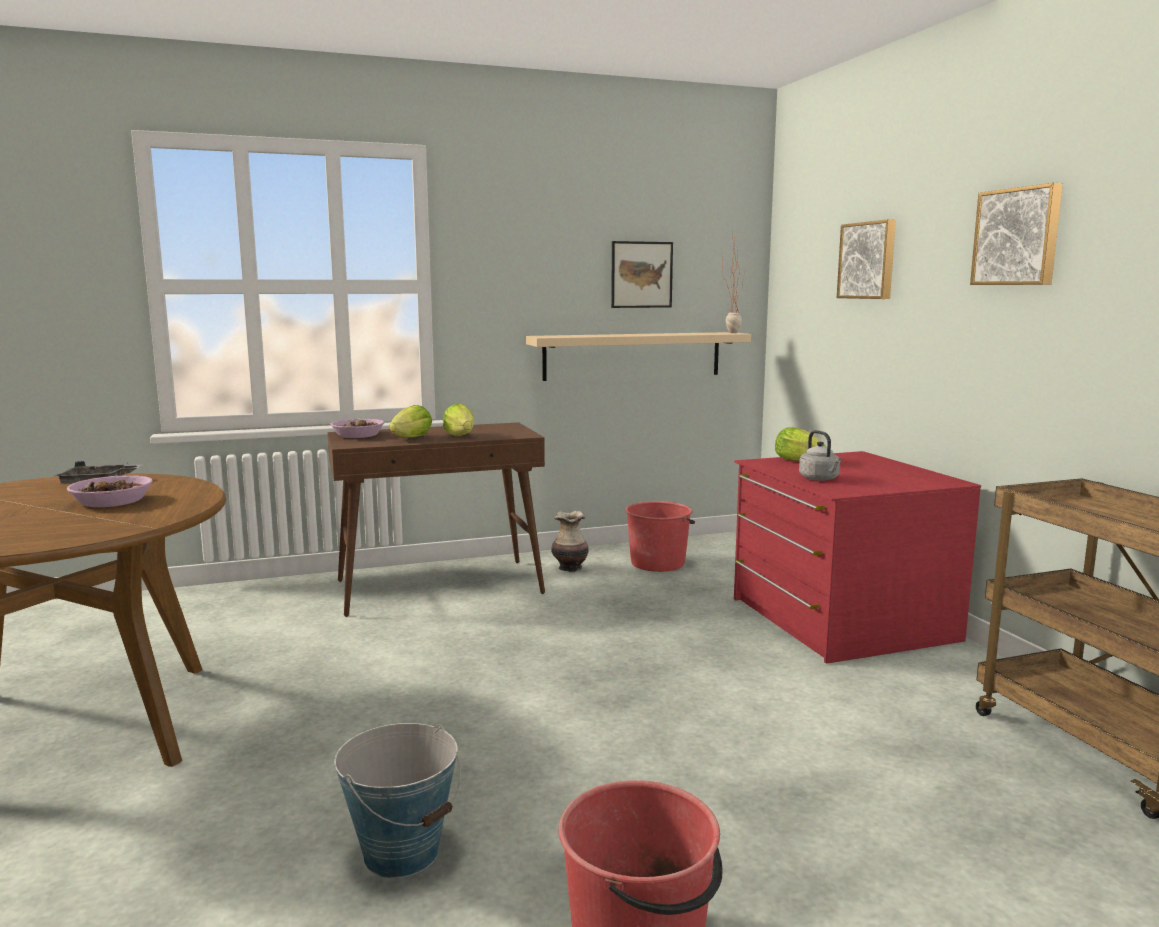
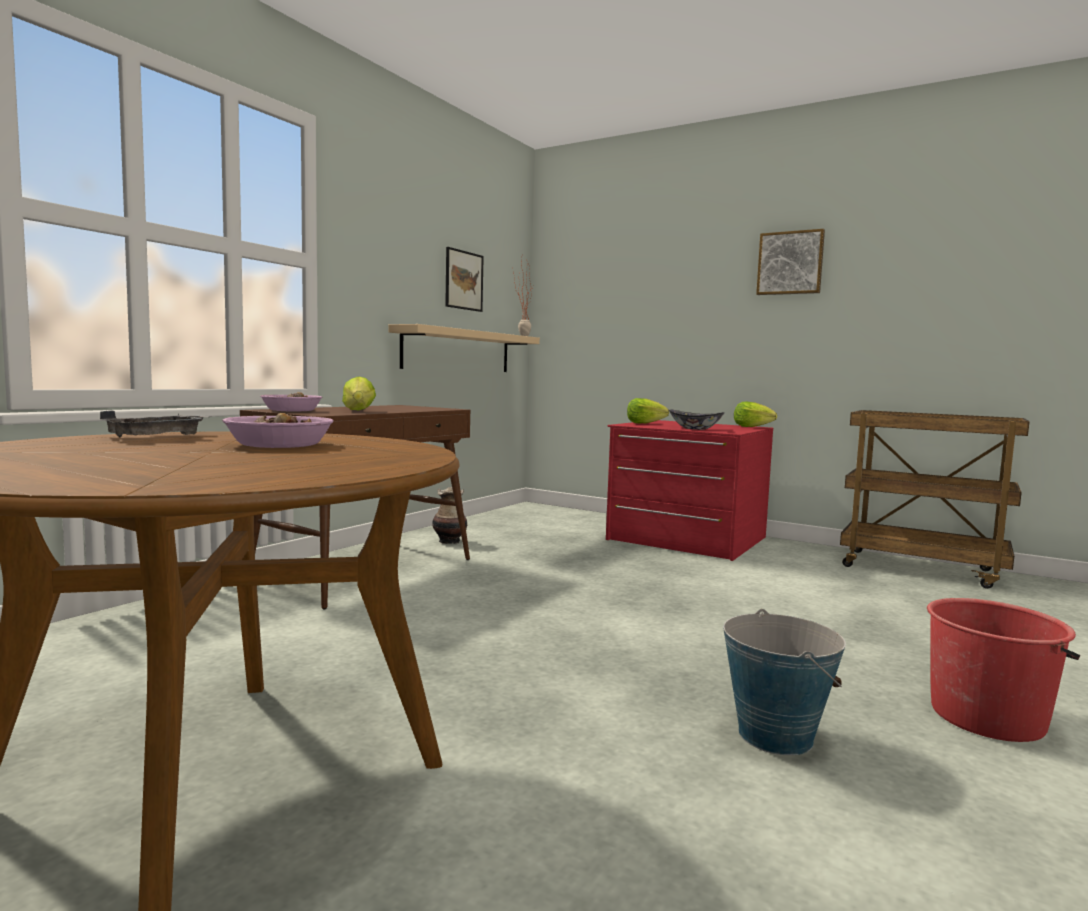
camera: 40 degrees left, 5 degrees down
(460, 436) = (398, 409): lettuce -> lettuce (751, 427)
(658, 563) = (507, 528): red bucket -> none
(820, 479) = (695, 428): grey kettle -> bowl
(868, 260) = (649, 281): picture -> none

